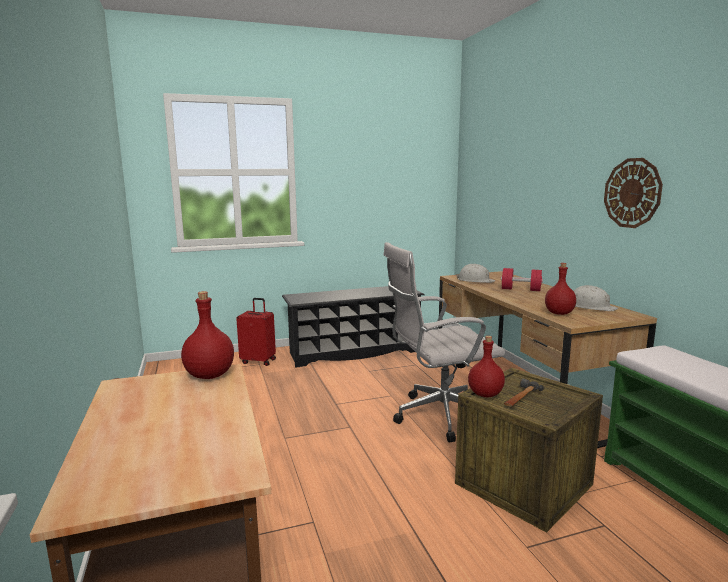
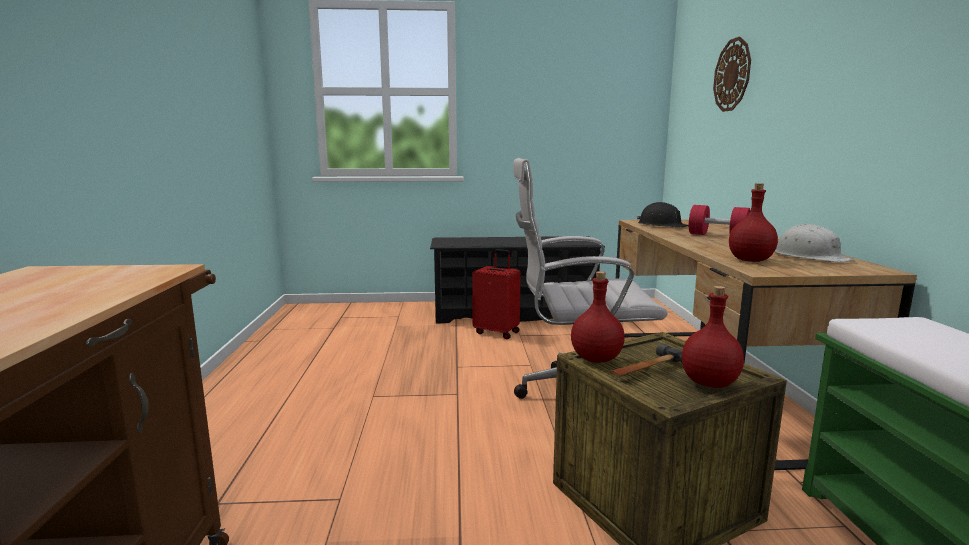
camera: 15 degrees right, 0 degrees up
(209, 375) = (143, 270): red bottle -> red bottle (709, 383)
(259, 361) = (400, 313): red suitcase -> red suitcase (497, 332)
(475, 280) = (662, 225): white hard hat -> black hard hat
(632, 193) = (890, 78): wall clock -> wall clock (732, 75)

